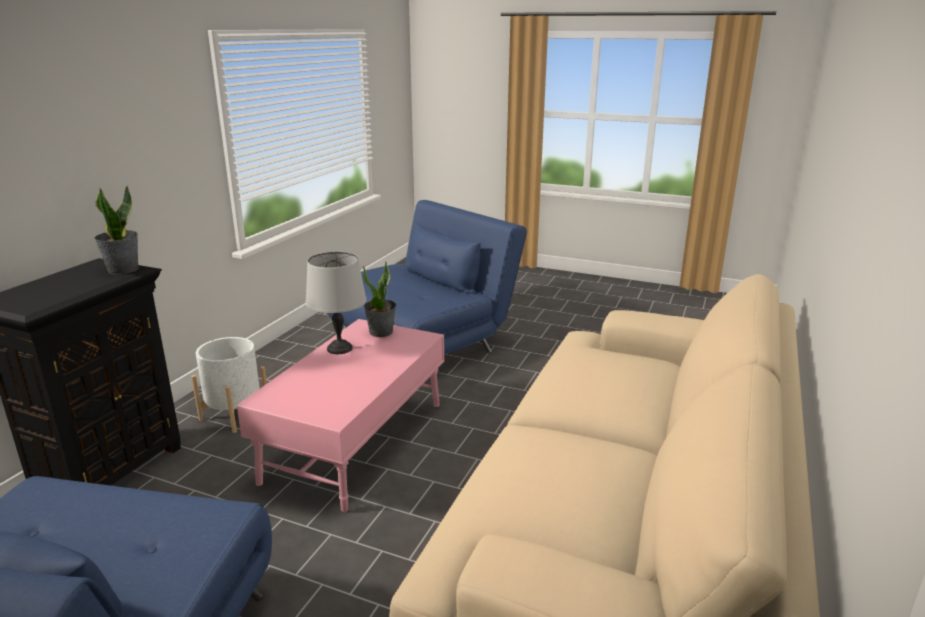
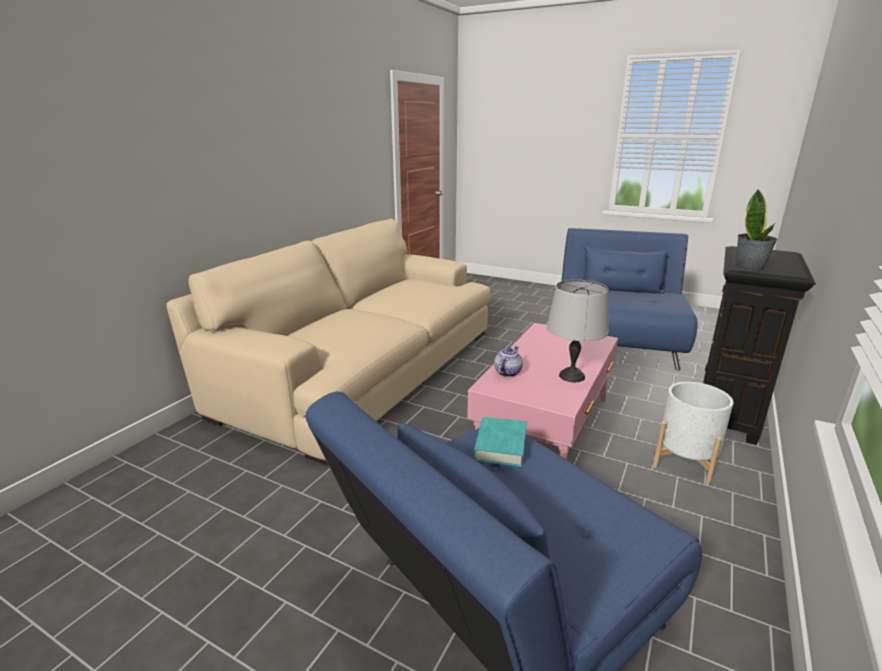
camera: 175 degrees left, 0 degrees up
(381, 332) = (537, 393): potted plant -> none
(403, 350) = (507, 372): none -> teapot
(420, 304) = (500, 446): none -> turquoise book

